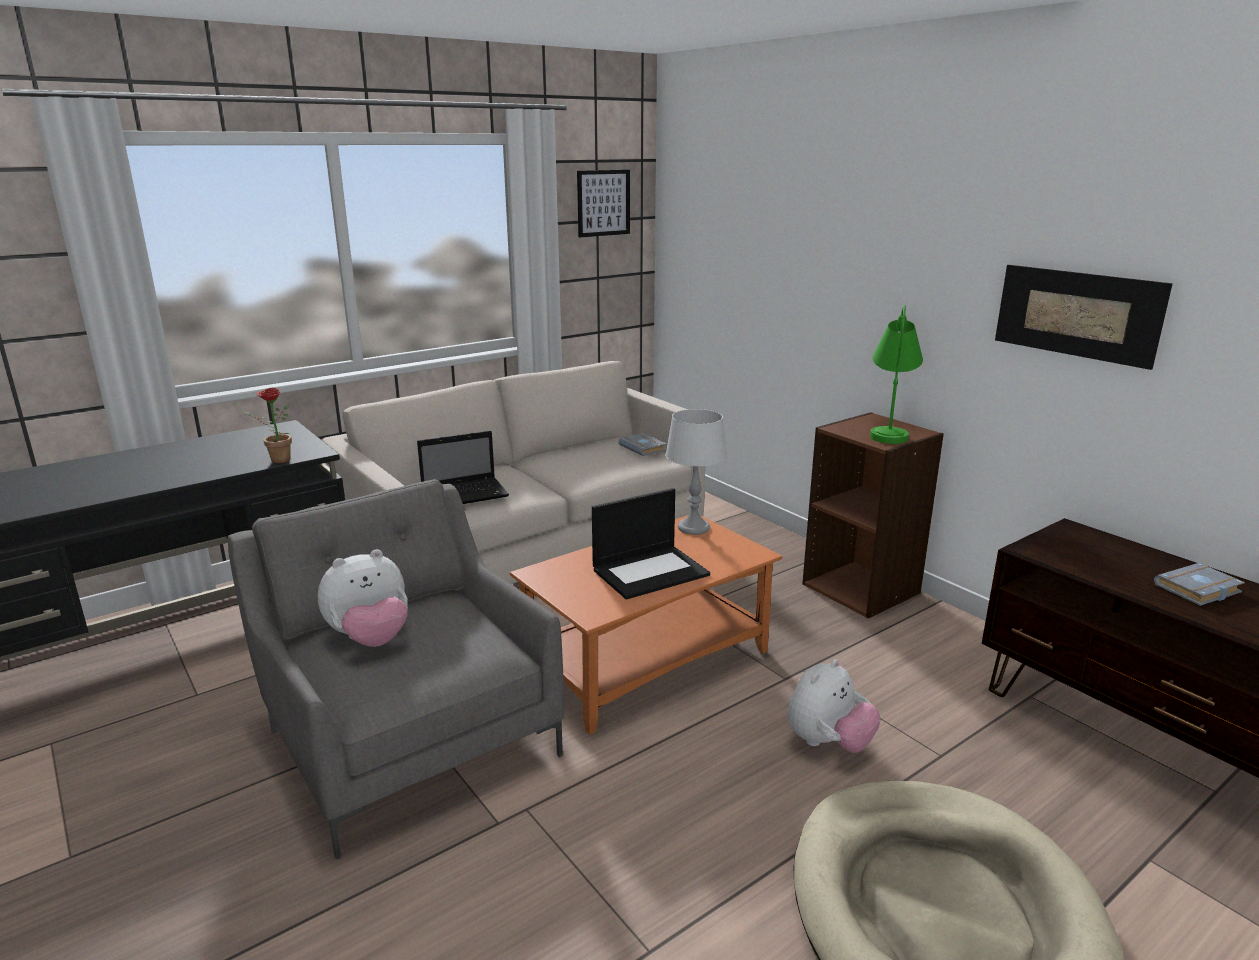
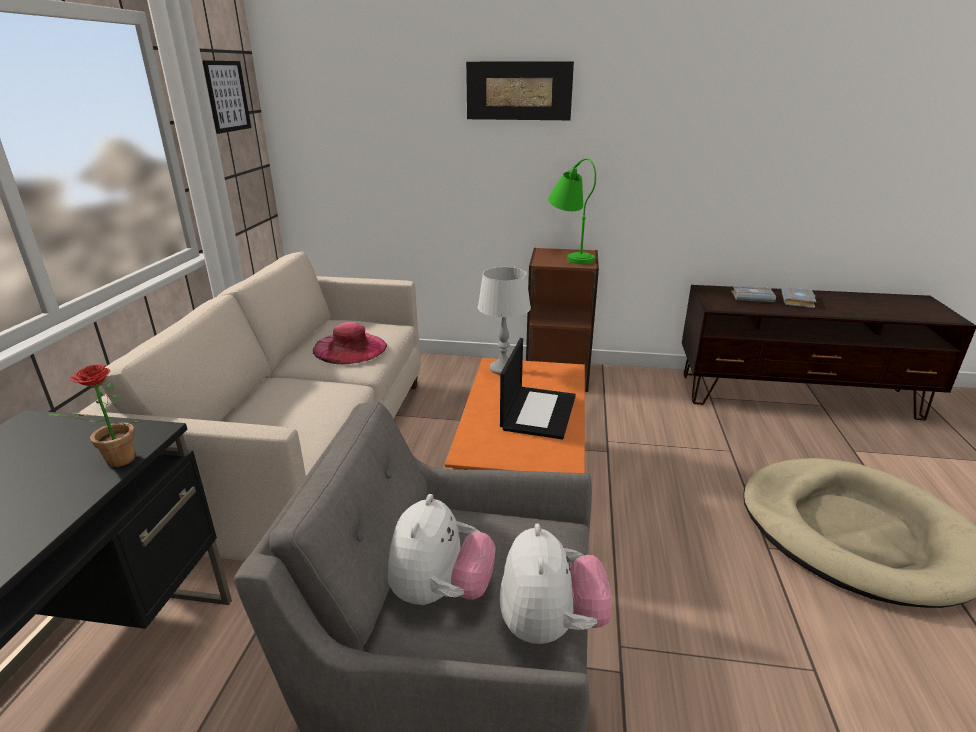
camera: 45 degrees left, 5 degrees up
(466, 494) = (294, 416): laptop -> none
(591, 462) = (350, 348): none -> pink hat
(644, 448) = (366, 323): grey book -> grey book (753, 297)
(828, 743) = (683, 476): plush toy -> plush toy (550, 624)
(1077, 314) = (688, 150): picture -> picture (519, 91)

